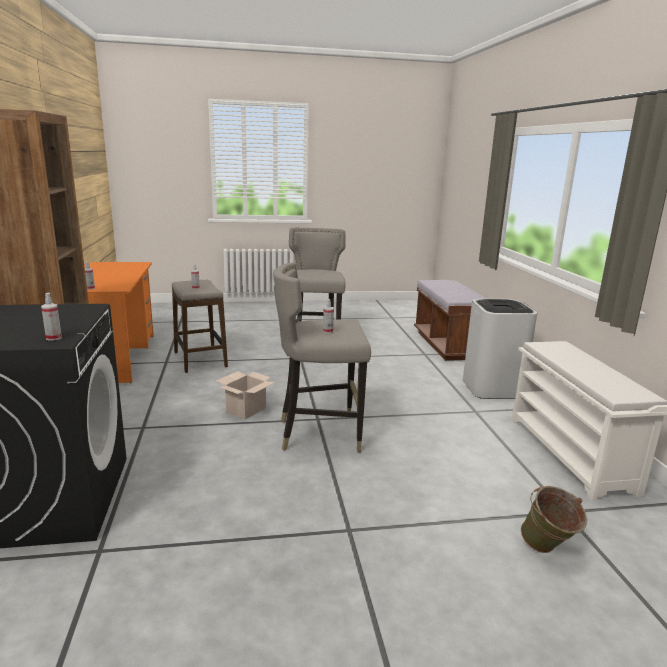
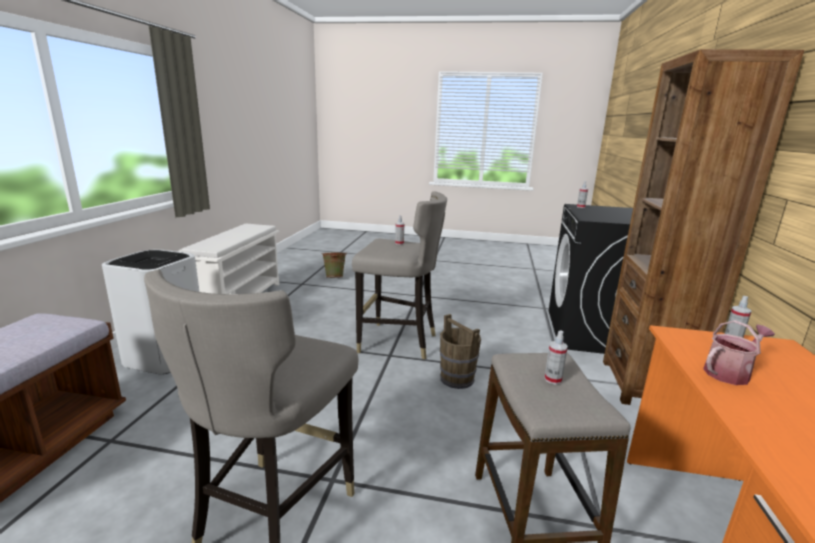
camera: 160 degrees left, 0 degrees up
(117, 279) = (730, 373): none -> watering can
(246, 409) = (457, 379): cardboard box -> brown bucket

